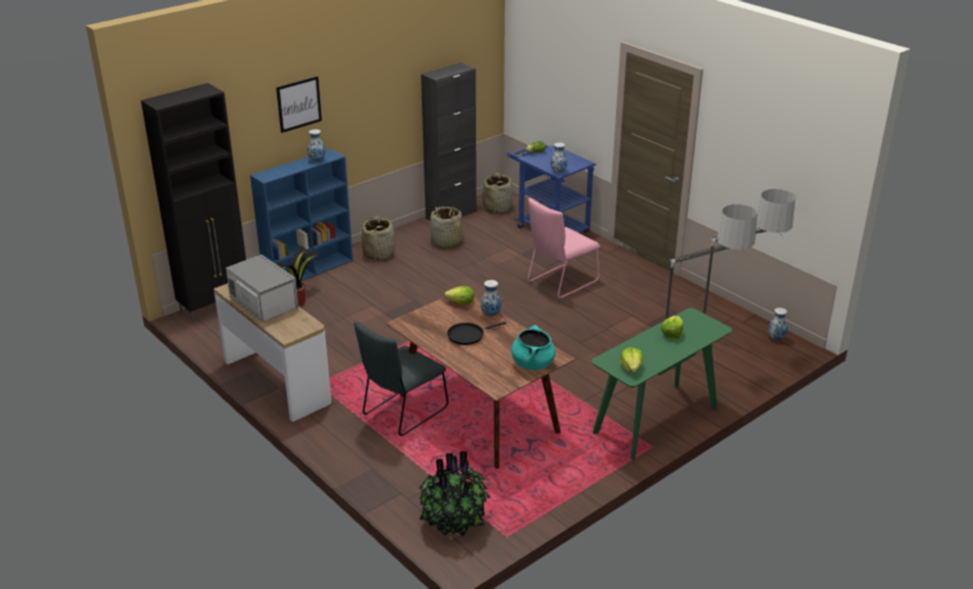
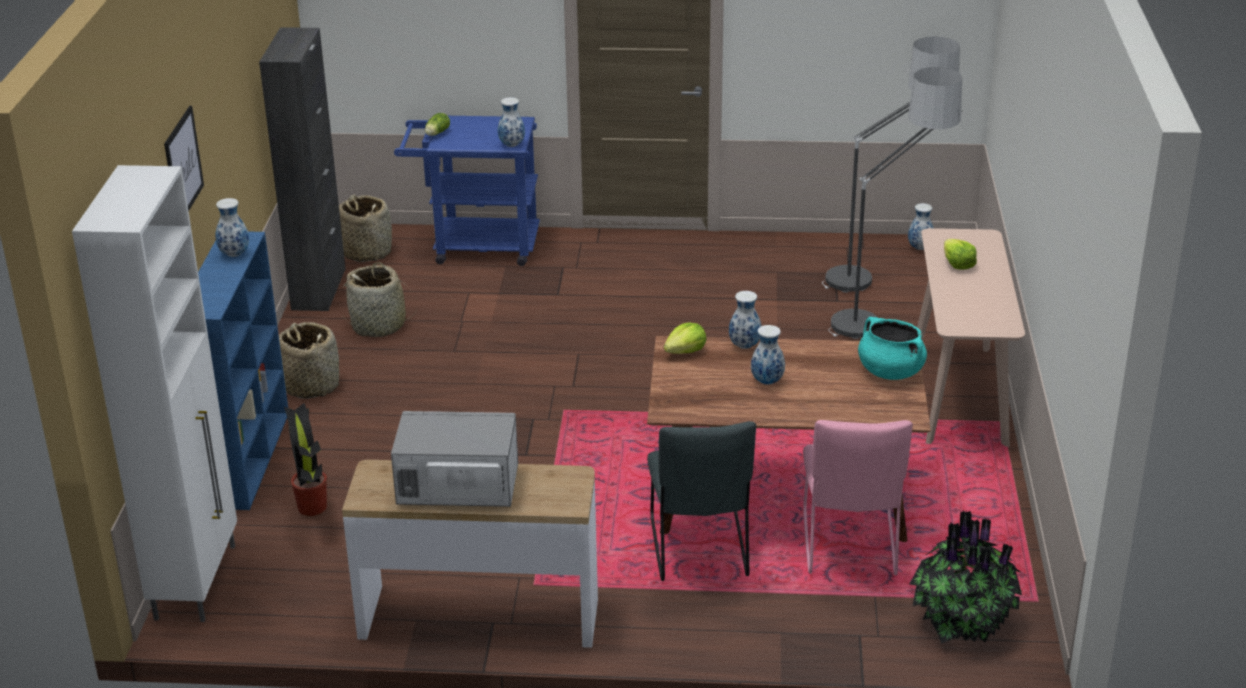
camera: 45 degrees left, 0 degrees up
(216, 307) = (197, 581): black cabinet -> white cabinet
(468, 335) = (766, 382): black frying pan -> vase
(560, 282) = (605, 303): pink chair -> pink chair (849, 547)
(631, 367) = (988, 319): lettuce -> none
(656, 420) = (959, 394): green console table -> beige console table

